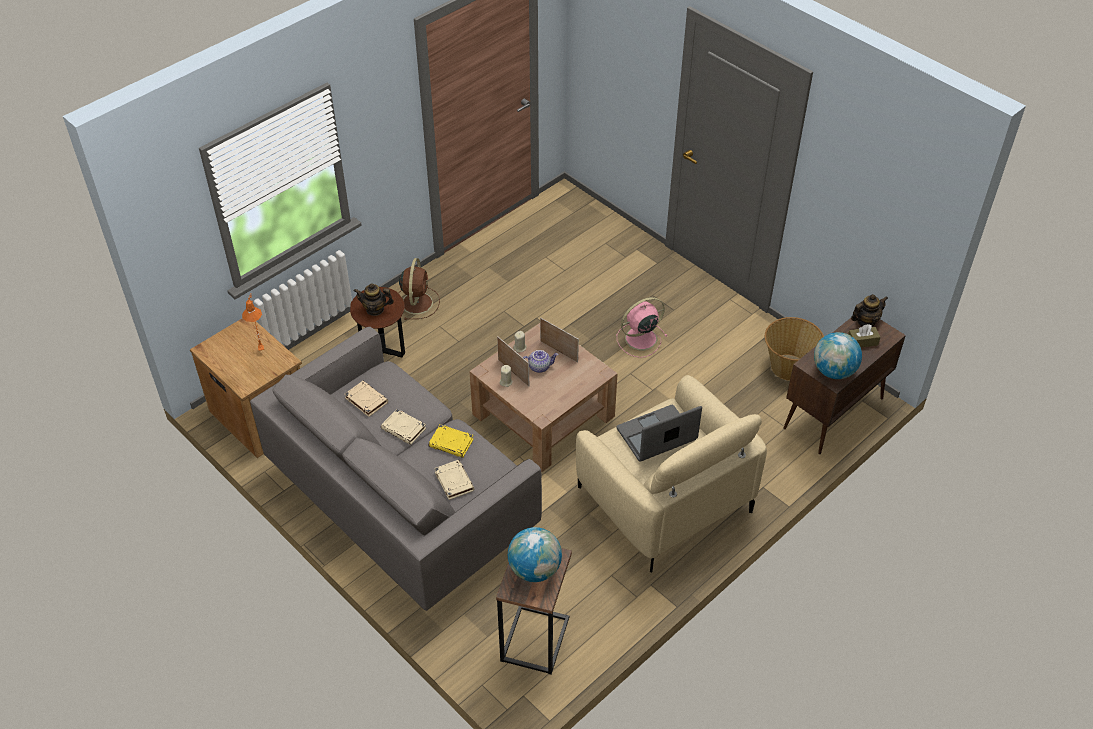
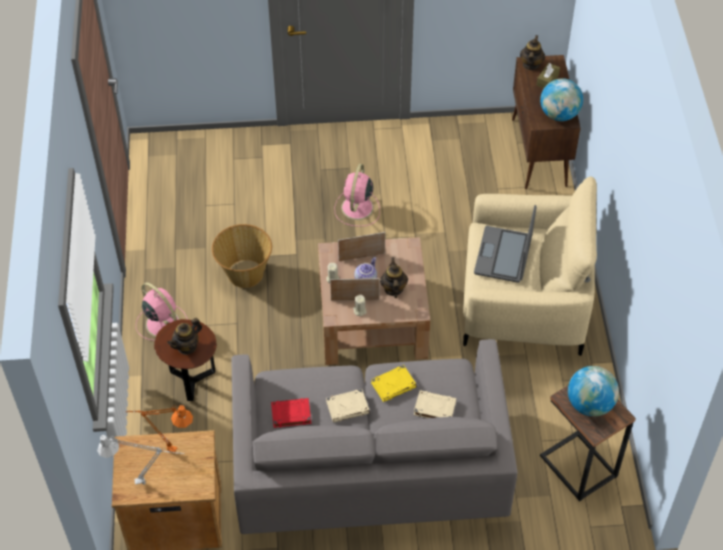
camera: 50 degrees left, 5 degrees up
(225, 356) = (149, 482): none -> grey table lamp
(366, 400) = (290, 414): beige book -> red book
(417, 302) = (161, 322): brown fan -> pink fan
(548, 388) = (393, 289): none -> teapot
(788, 366) = (472, 144): basket -> basket (244, 273)

